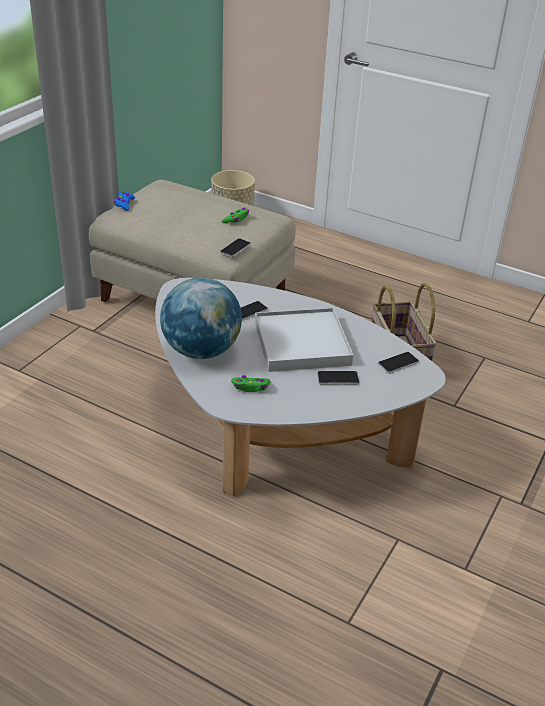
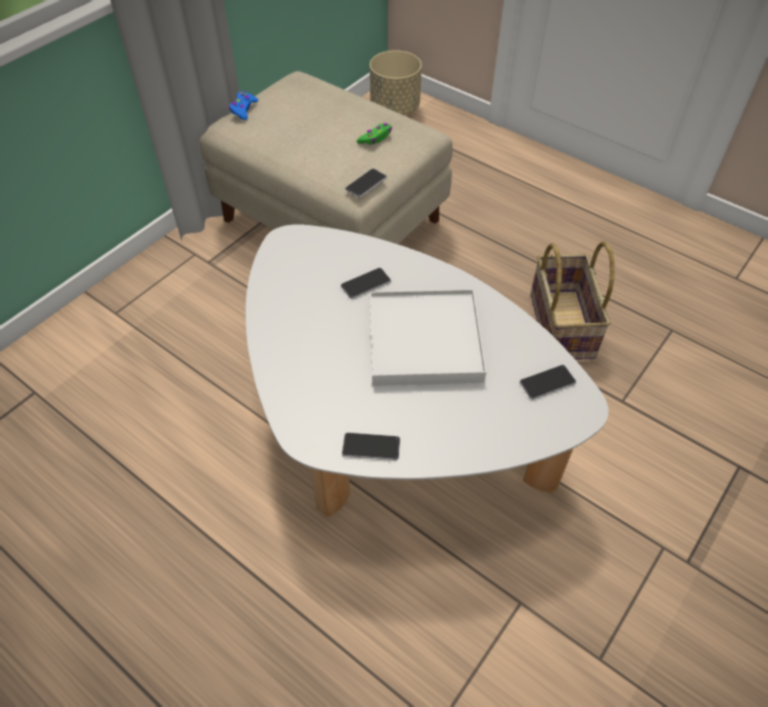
camera: 10 degrees right, 15 degrees up
(201, 351) = (293, 344): globe -> none
(250, 387) = (344, 410): green game controller -> none
(337, 378) = (461, 404): phone -> phone (371, 447)

